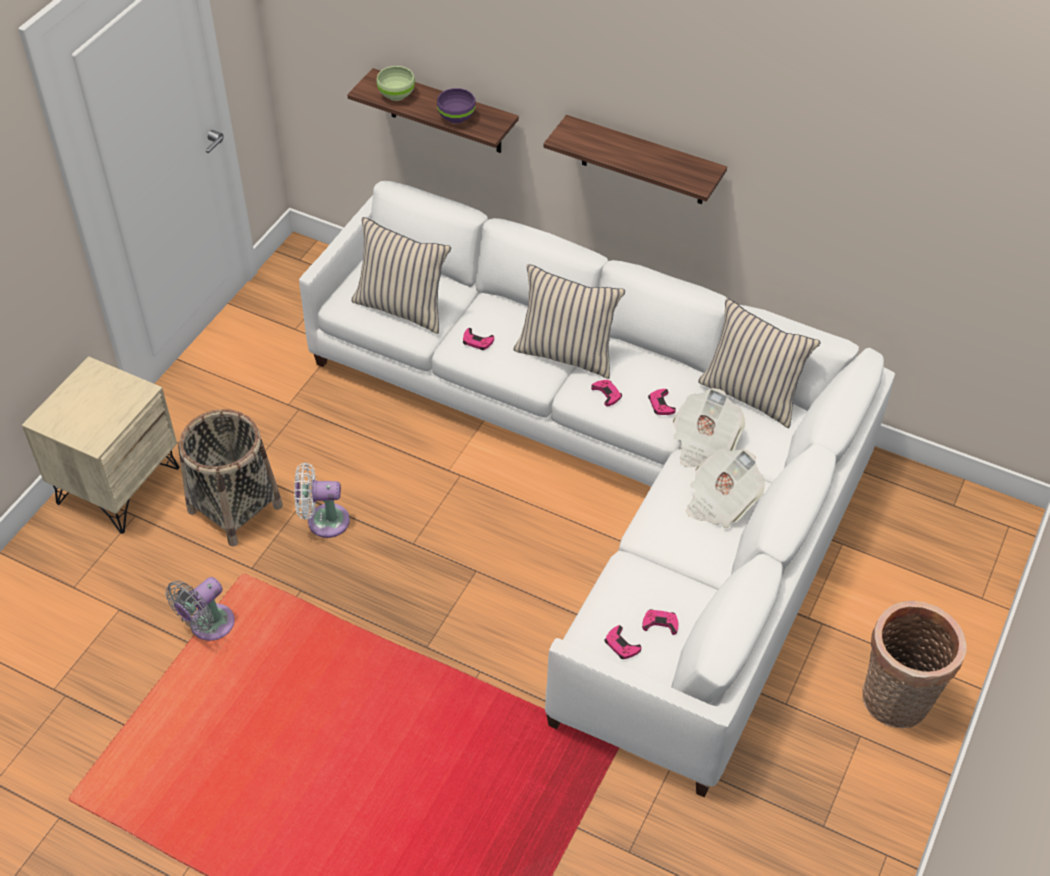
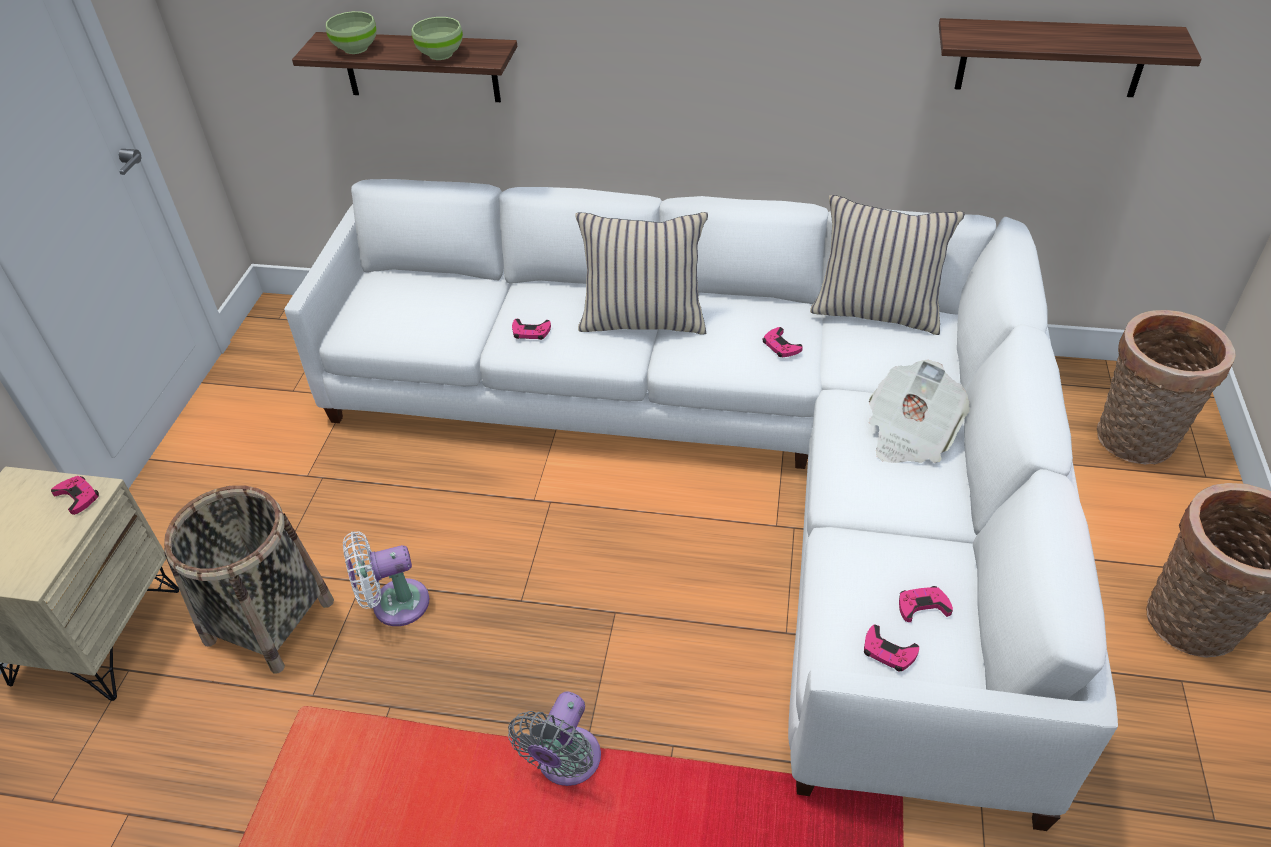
camera: 15 degrees left, 5 degrees down
(208, 626) = (269, 799): grey fan -> grey fan (565, 763)
(402, 307) = (424, 318): beige pillow -> none
(457, 118) = (441, 55): purple bowl -> green bowl
(607, 394) = (712, 350): pink game controller -> pink game controller (78, 496)
(643, 161) = (687, 55): shelf -> shelf (1051, 58)
(704, 443) = (852, 375): newspaper -> none
(942, 555) = (1134, 442): none -> basket

